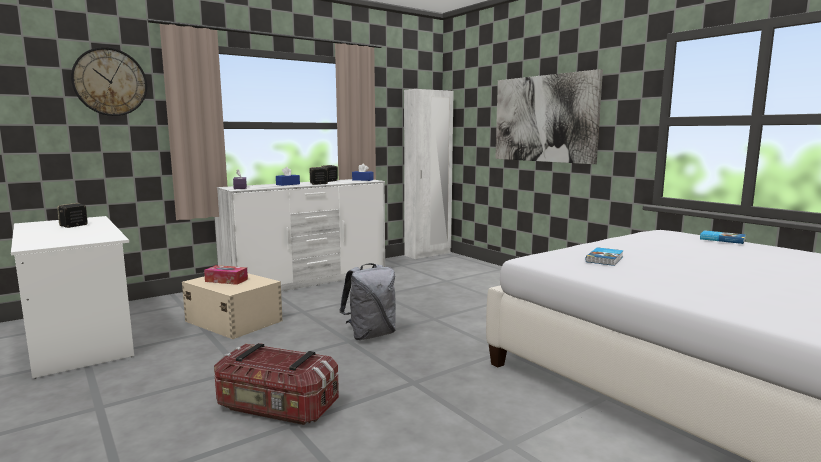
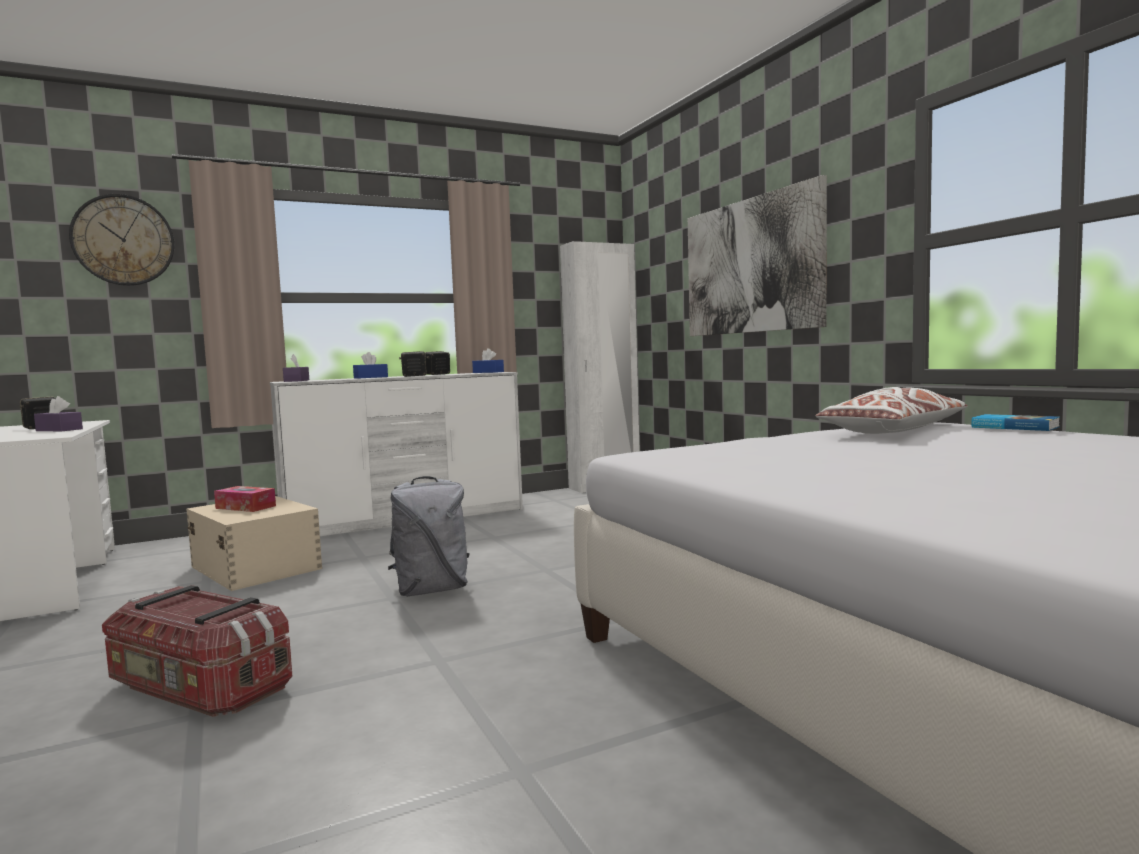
camera: 10 degrees right, 5 degrees down
(96, 229) = (59, 430): none -> purple tissue box
(605, 259) = (761, 451): book -> none
(659, 240) = (894, 431): none -> white pillow

